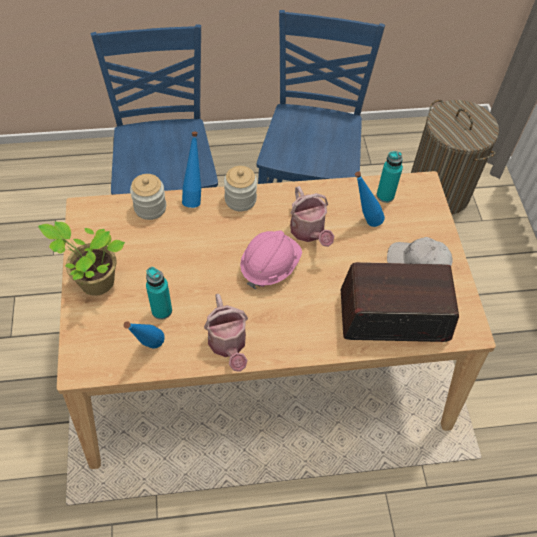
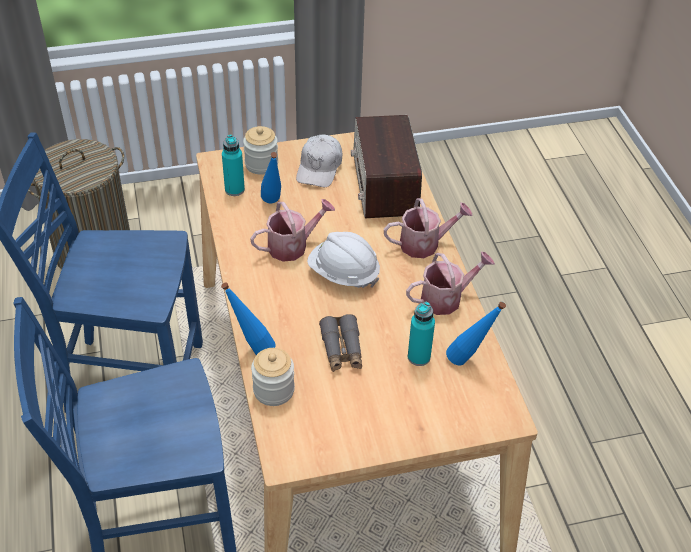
camera: 95 degrees left, 10 degrees down
(94, 281) = (393, 427): potted plant -> none
(181, 255) = (342, 349): none -> grey binoculars
(240, 199) = (252, 306): jar -> jar (261, 164)
(270, 266) = (343, 274): pink hard hat -> white hard hat
(304, 339) = (425, 244): none -> watering can

